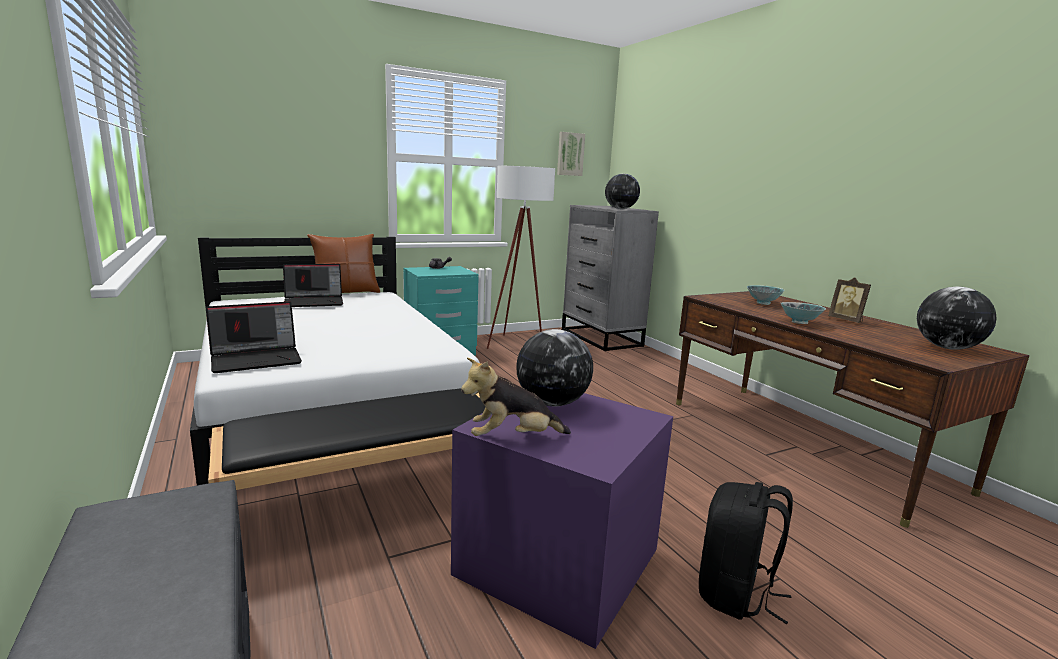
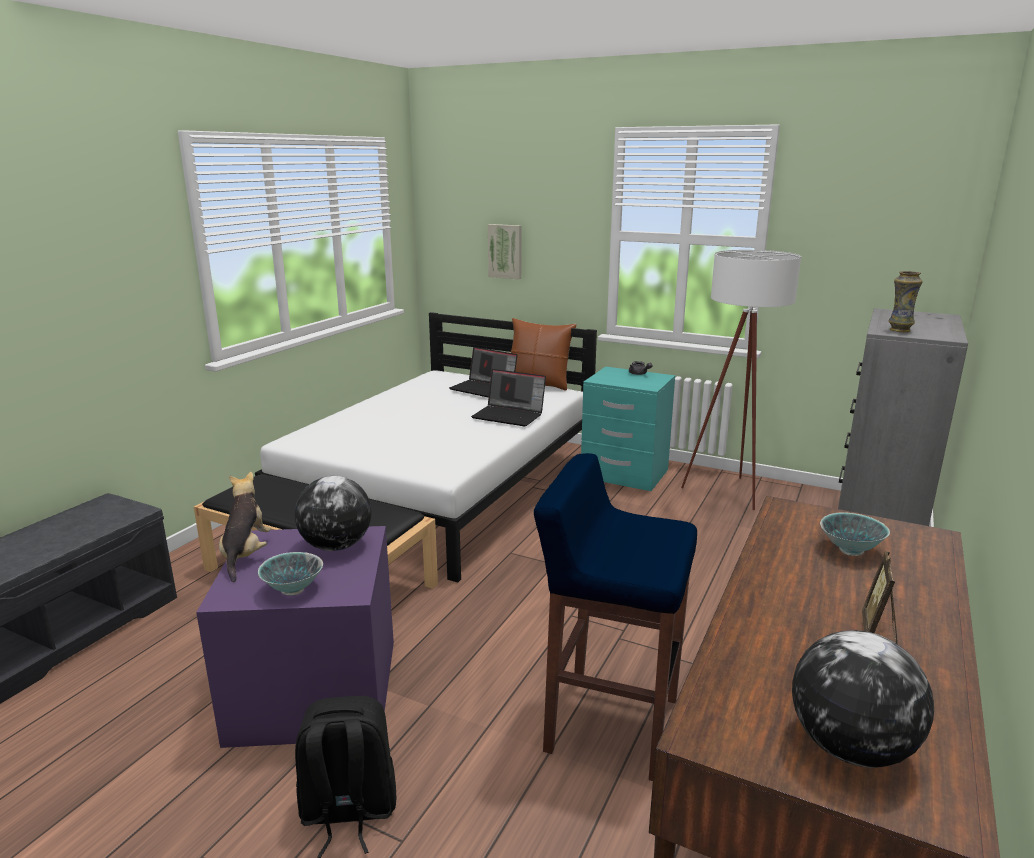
camera: 55 degrees right, 5 degrees up
(257, 359) = (329, 433): laptop -> laptop (510, 415)
(513, 438) = (246, 554): plush toy -> plush toy turned 45 degrees clockwise
(570, 154) = (891, 227): picture -> picture (505, 251)
(620, 209) = (899, 330): globe -> vase
(707, 462) = (610, 724): none -> blue stool
(799, 323) = (764, 595): bowl -> bowl (292, 590)

